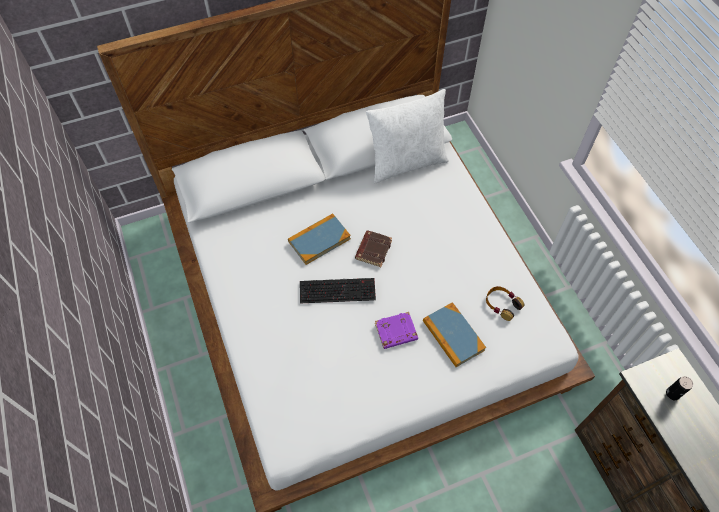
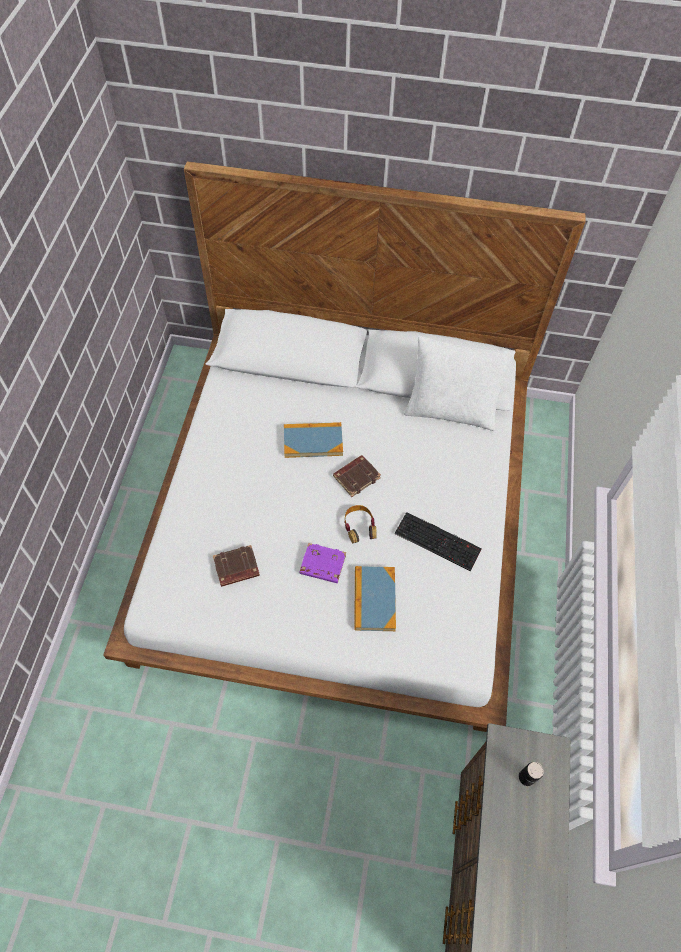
camera: 30 degrees right, 0 degrees up
(331, 374) = (236, 568): none -> brown book
(338, 290) = (297, 496): keyboard -> keyboard (439, 541)
(502, 304) = (445, 598): headphones -> headphones (359, 526)

